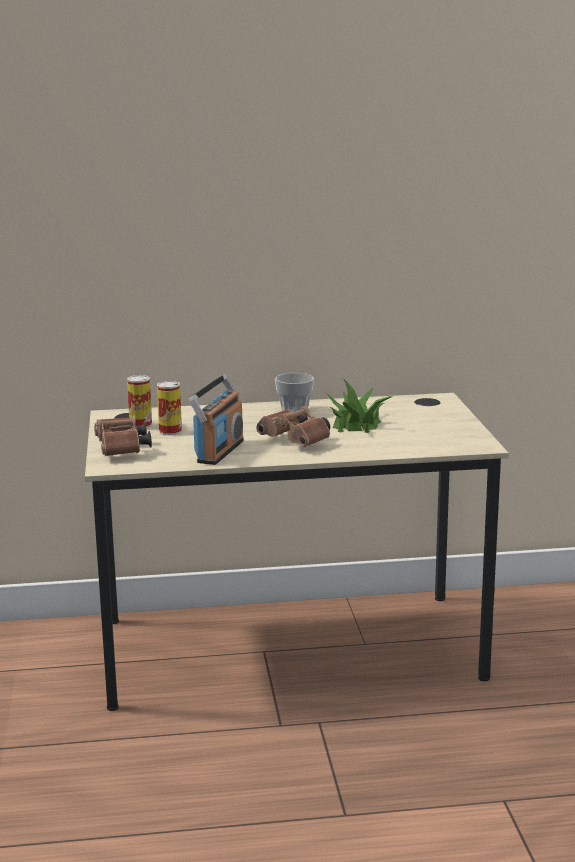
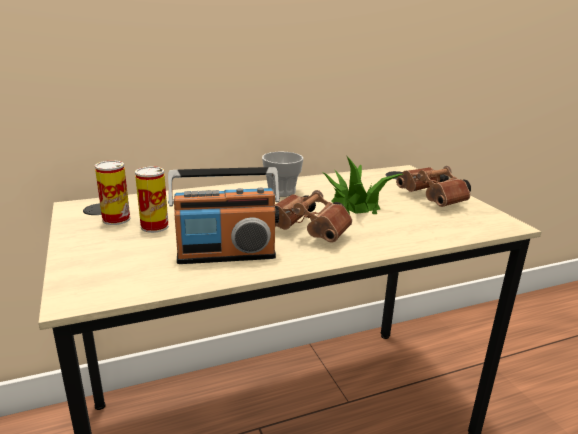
camera: 15 degrees left, 5 degrees up
(122, 450) = (95, 263): brown binoculars -> brown binoculars (434, 199)
(219, 451) = (226, 255): radio -> radio turned 75 degrees clockwise

